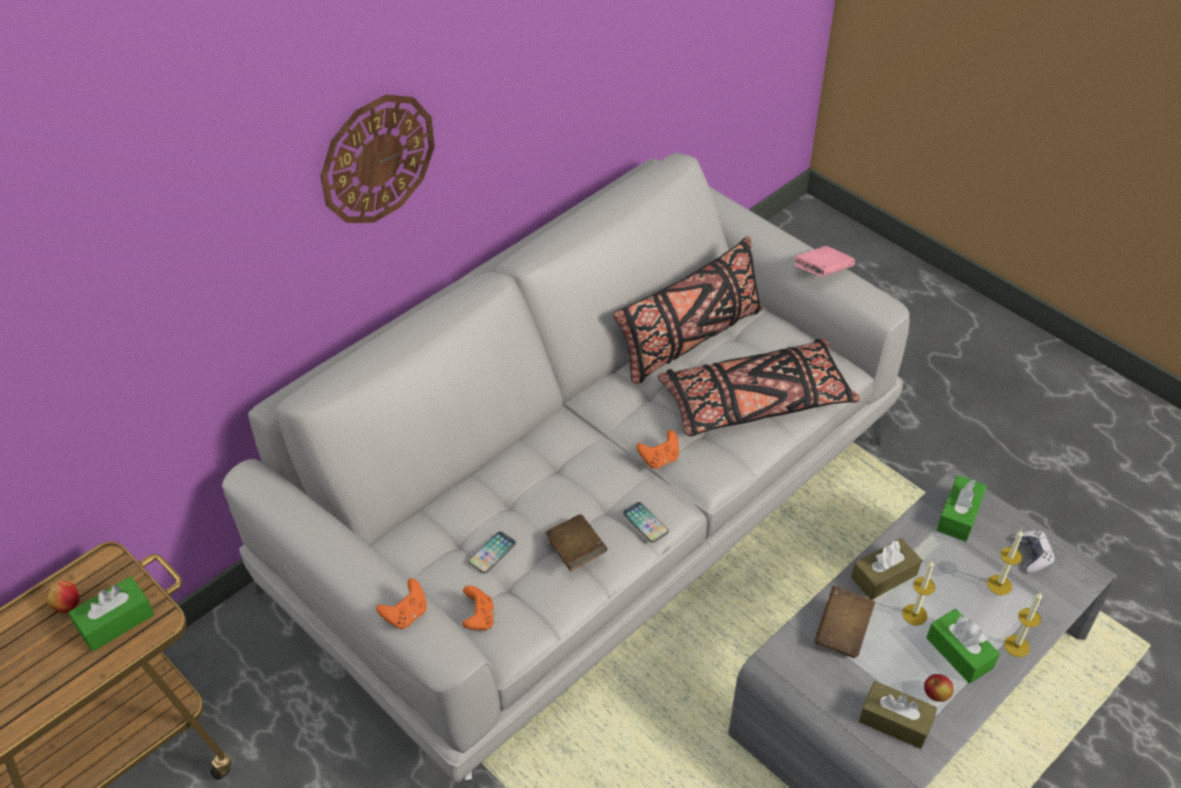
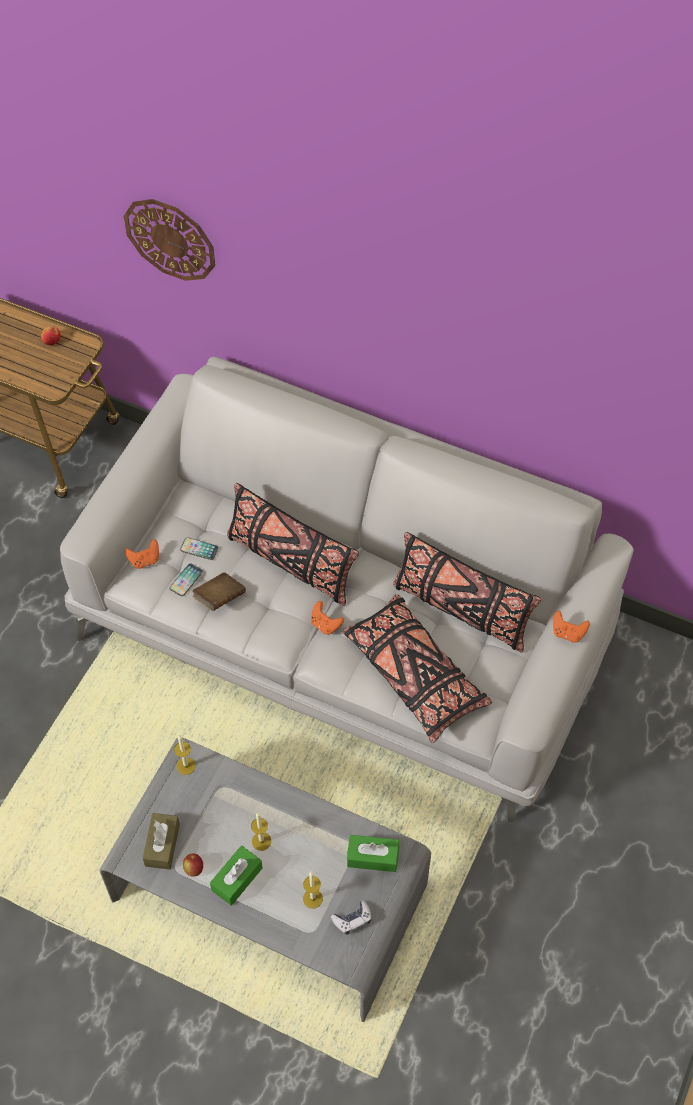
camera: 70 degrees right, 10 degrees up
(115, 621) = (47, 368): green tissue box -> none
(377, 159) = (345, 301): wall clock -> wall clock (170, 239)
(406, 614) = (103, 509): orange game controller -> orange game controller (568, 633)
(556, 468) = (290, 562): none -> black pillow
(645, 523) = (261, 633): phone -> phone (186, 580)
(822, 272) = (546, 671): pink book -> none
(842, 631) = (228, 794): brown book -> none
(884, 576) = (290, 812): brown tissue box -> none
(1017, 646) = (257, 919): candle -> candle (186, 766)

